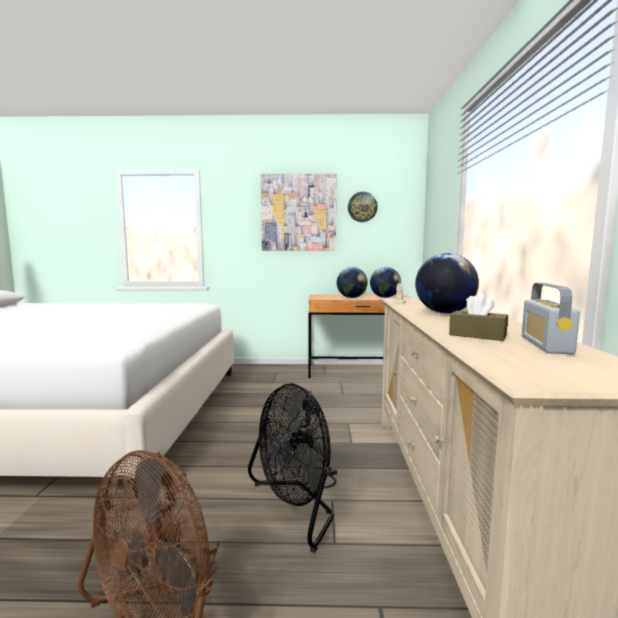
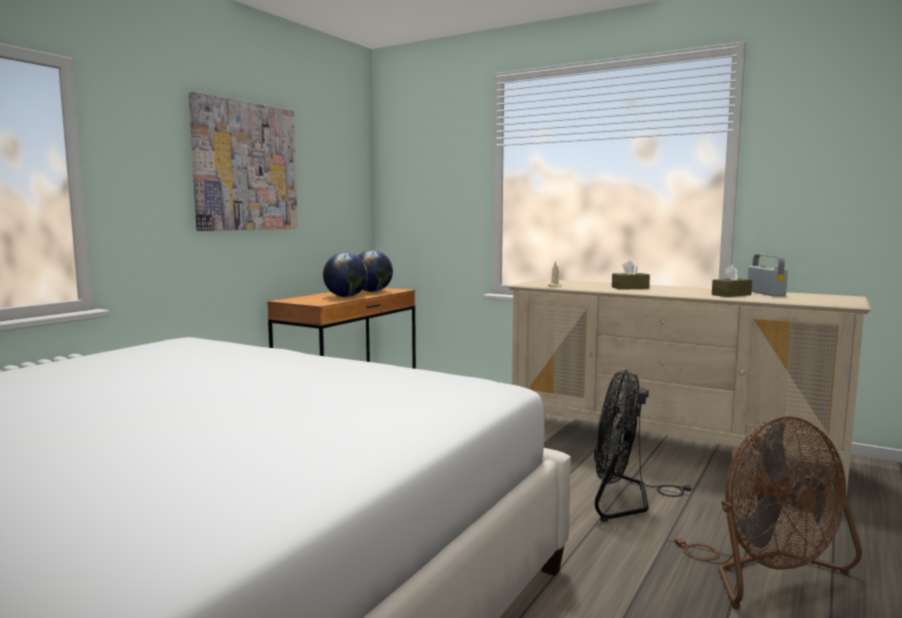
camera: 60 degrees left, 0 degrees up
(300, 503) = (626, 495): black fan -> black fan turned 105 degrees clockwise
(362, 207) = (319, 164): wall clock -> none
(444, 313) = (630, 288): globe -> brown tissue box
(546, 345) = (765, 293): radio -> radio turned 135 degrees counterclockwise

